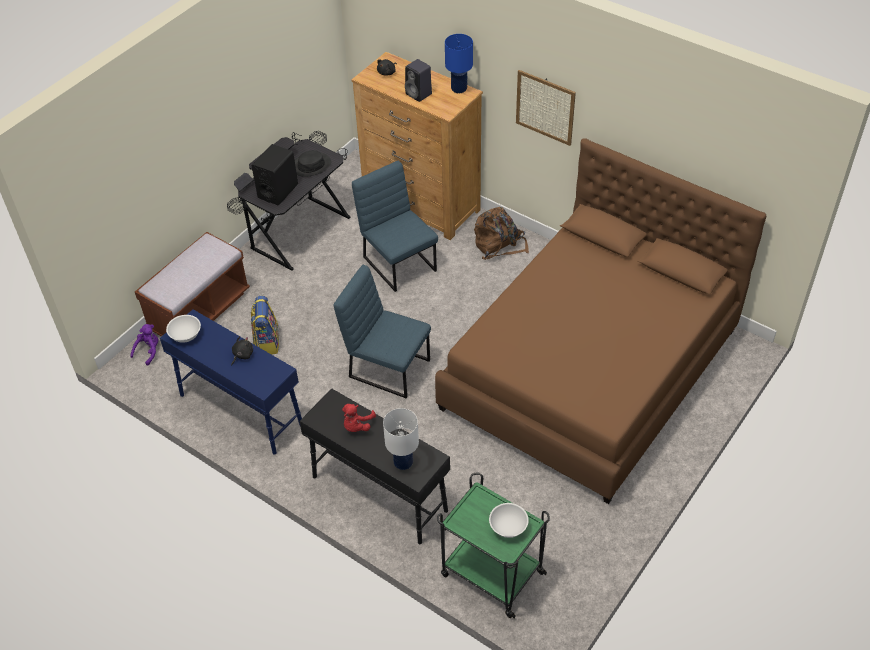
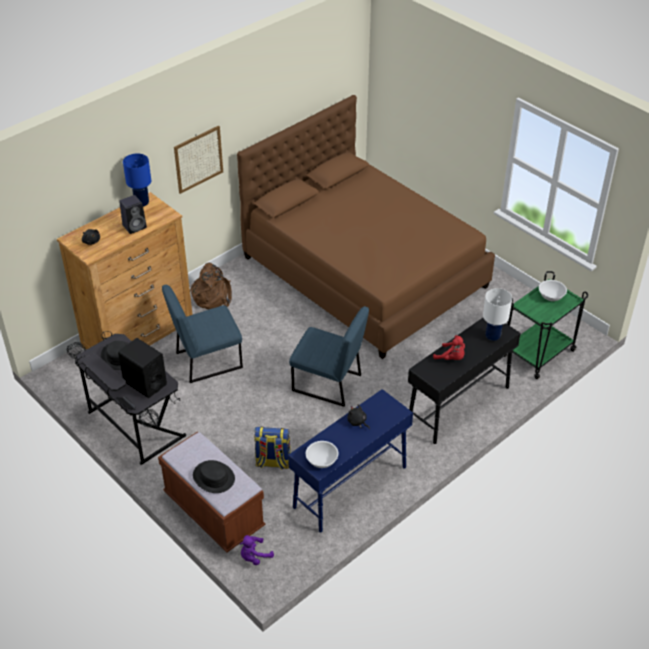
camera: 80 degrees left, 5 degrees down
(149, 351) = (254, 556): purple plush toy -> purple plush toy turned 75 degrees counterclockwise
(180, 272) = (213, 477): none -> black hat
(387, 367) = (328, 383): blue chair -> blue chair turned 105 degrees counterclockwise

